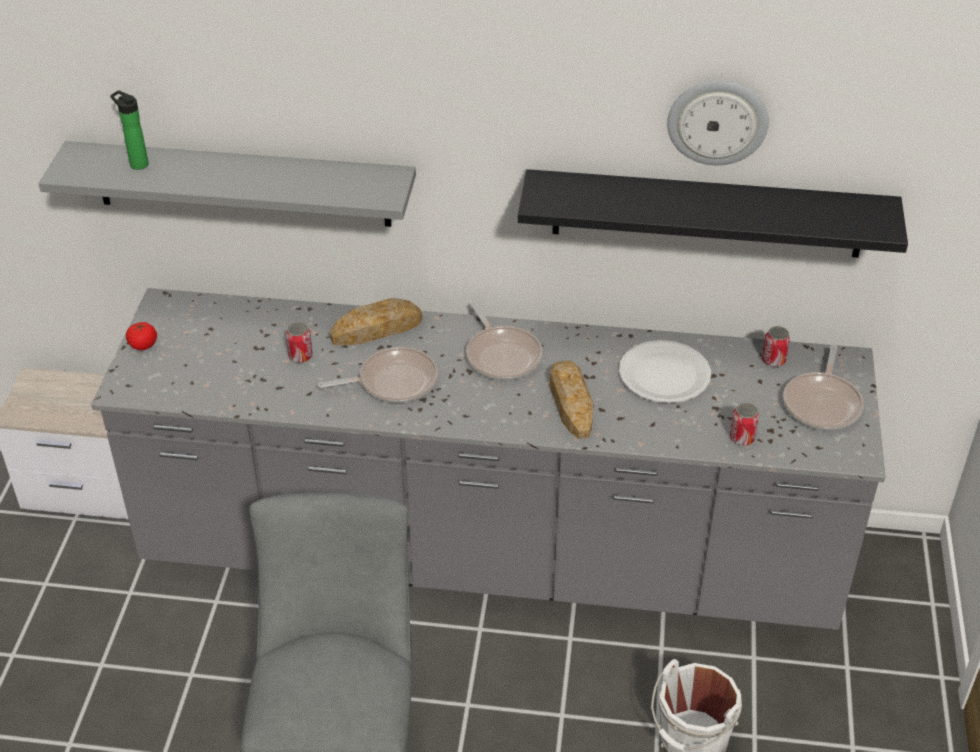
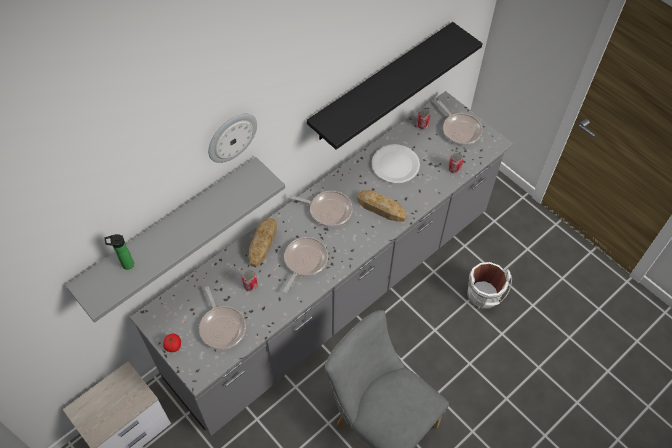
camera: 50 degrees left, 15 degrees up
(213, 368) = (222, 326): none -> frying pan
(717, 121) = (384, 40): wall clock -> wall clock (231, 137)

